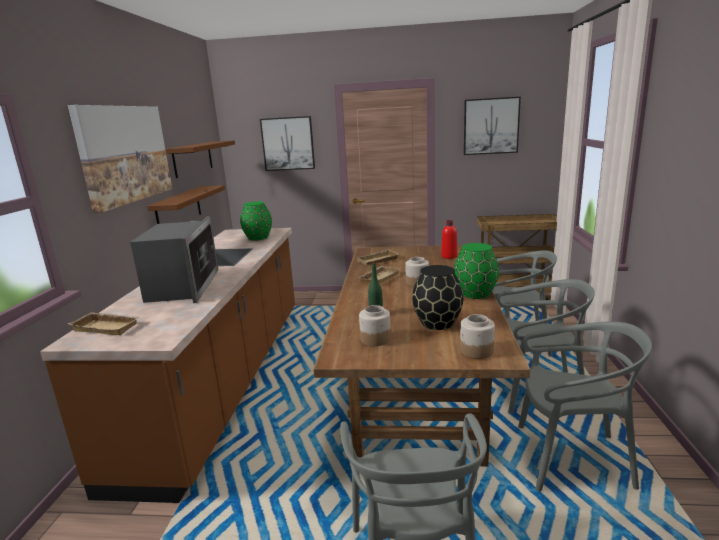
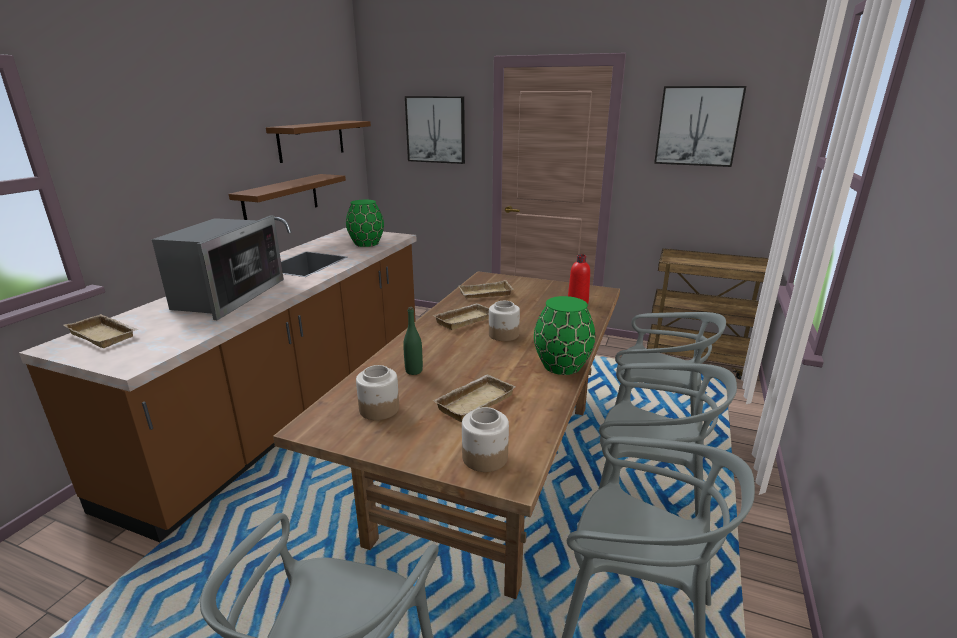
camera: 15 degrees right, 5 degrees up
(125, 154) = (197, 132): picture -> none
(437, 323) = (474, 401): black vase -> beige tray

